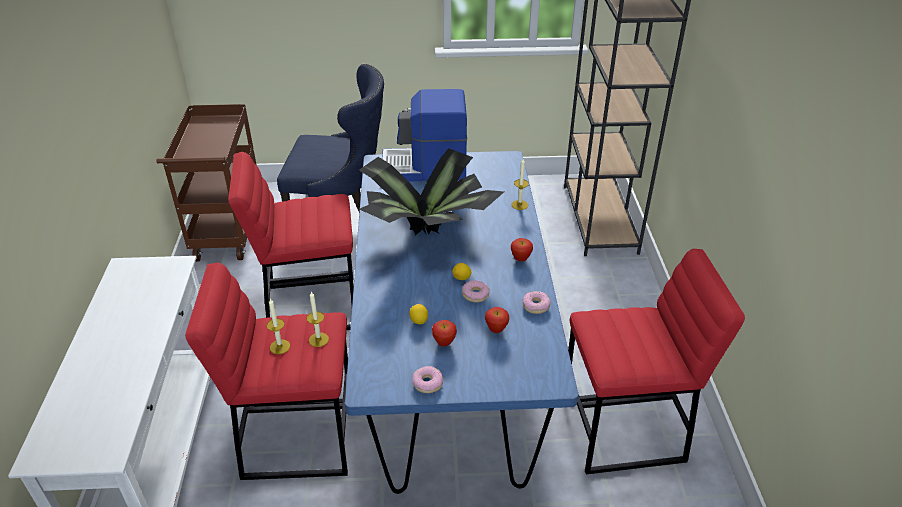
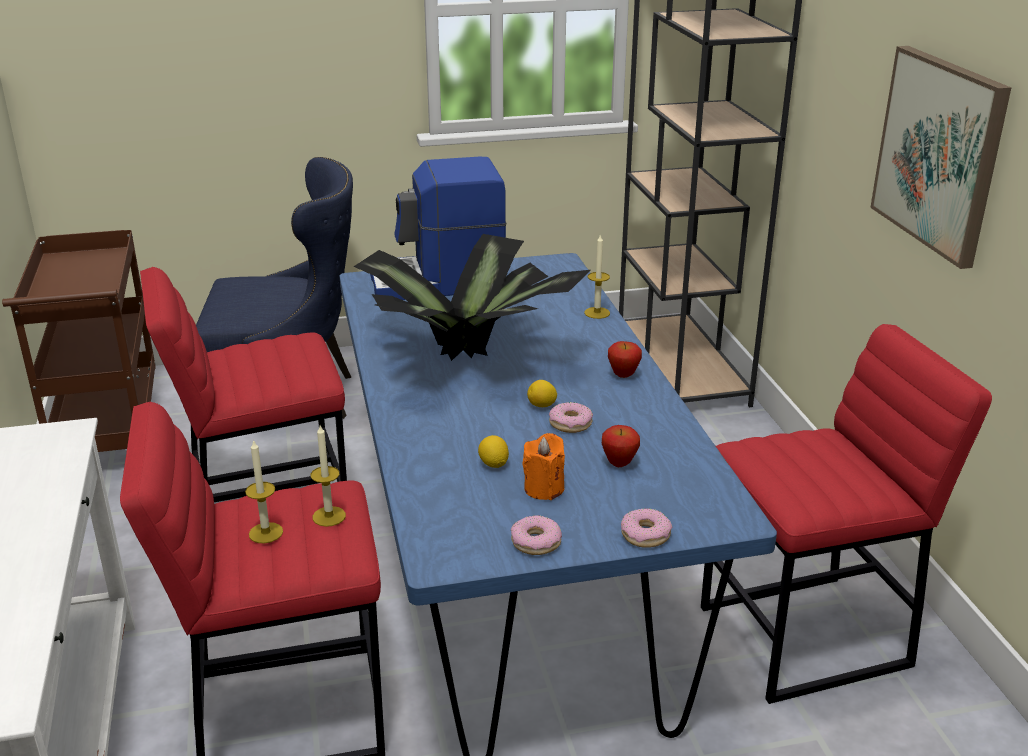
camera: 10 degrees left, 10 degrees down
(444, 343) = (544, 488): apple -> orange candle
(536, 306) = (668, 428): donut -> donut (645, 535)
(751, 136) = (939, 153): none -> picture

